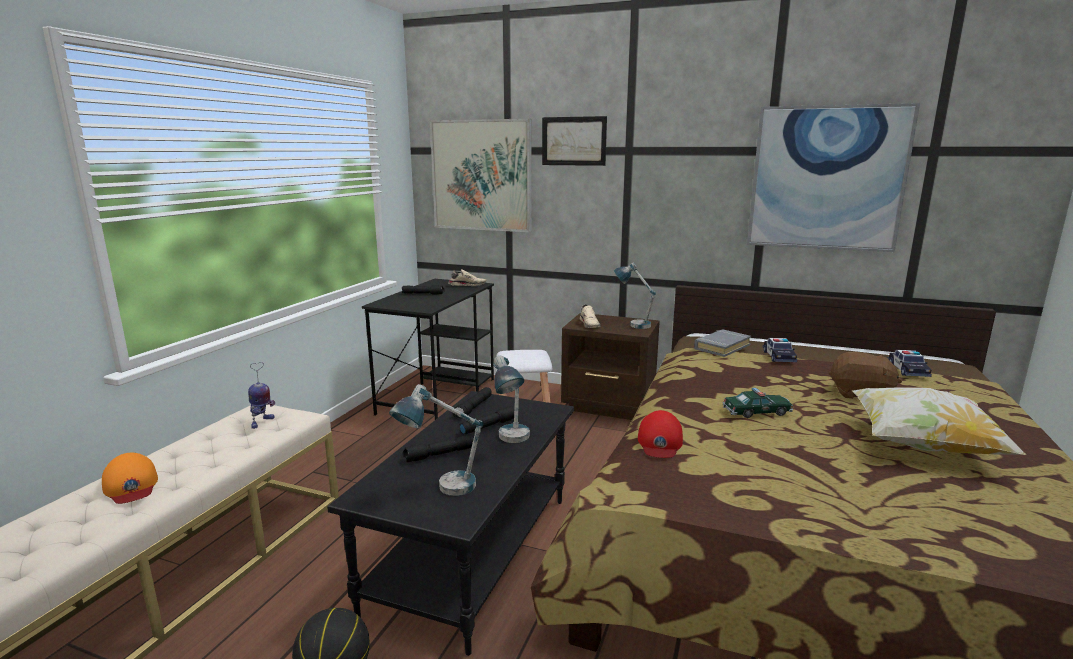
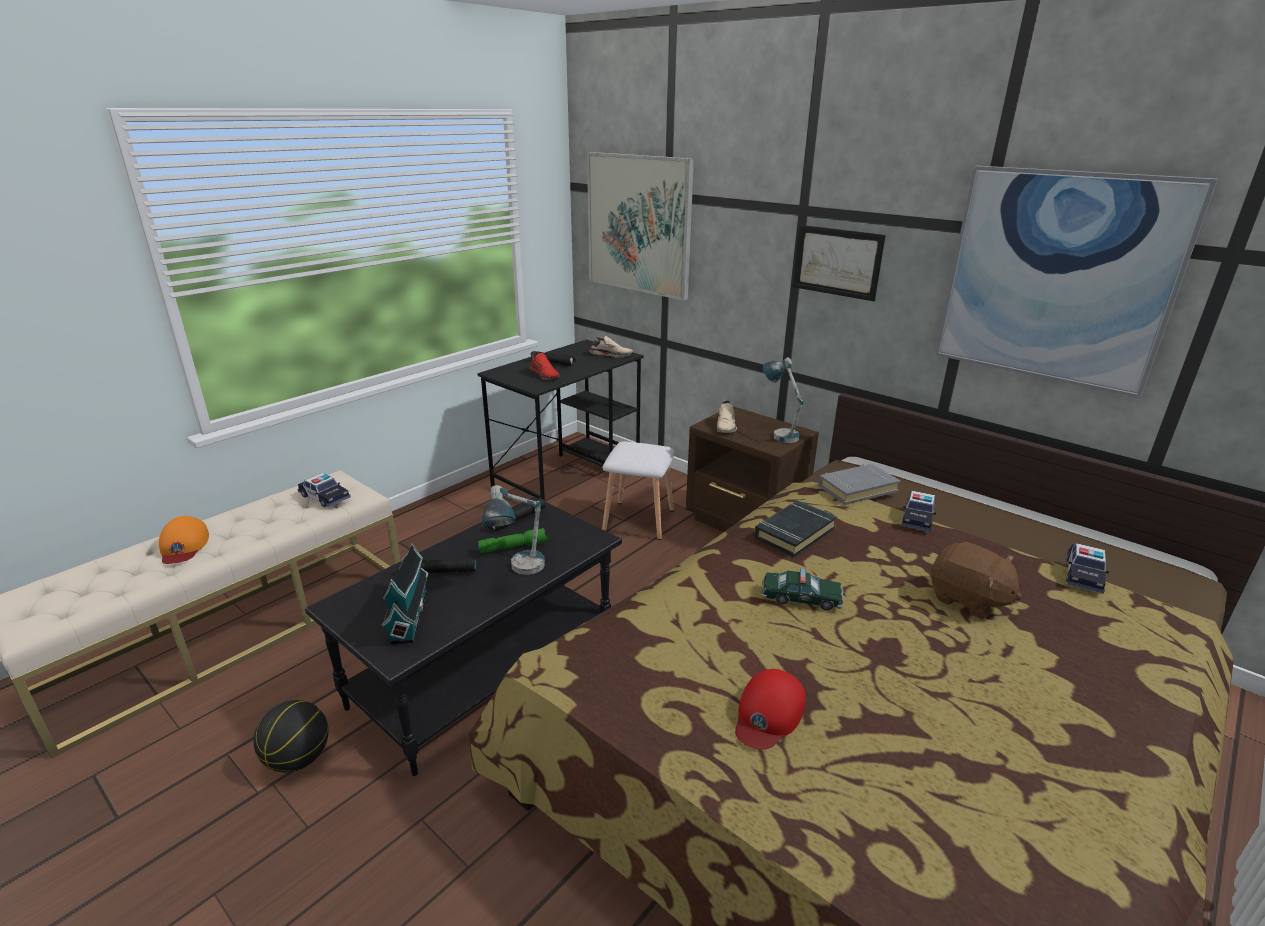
camera: 20 degrees right, 10 degrees up
(262, 422) = (324, 497): toy robot -> toy car
(425, 301) = (545, 374): none -> red shoe
(441, 489) = (410, 615): table lamp -> toy house
(489, 426) = (513, 546): black flashlight -> green flashlight
(573, 141) = (739, 192): picture -> picture (837, 262)
(660, 442) = (649, 614): red cap -> red cap (768, 714)
(708, 377) = (794, 533): none -> black book
(922, 446) = (967, 700): pillow -> none

